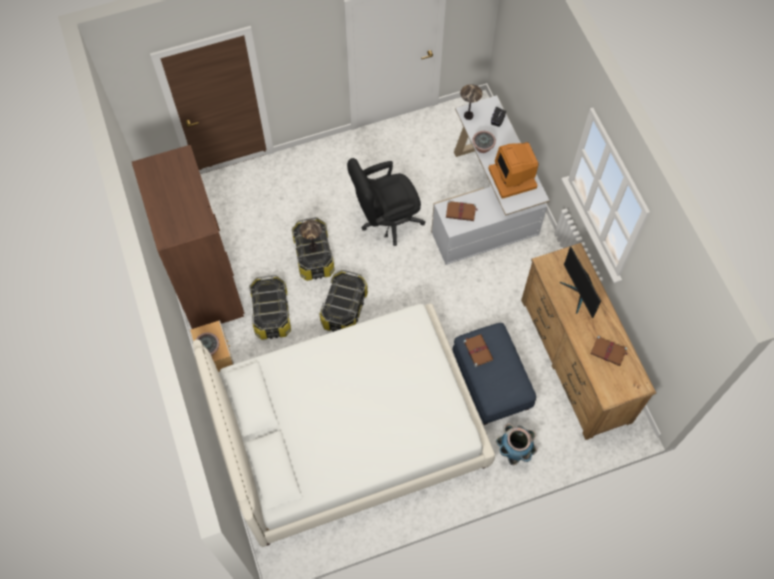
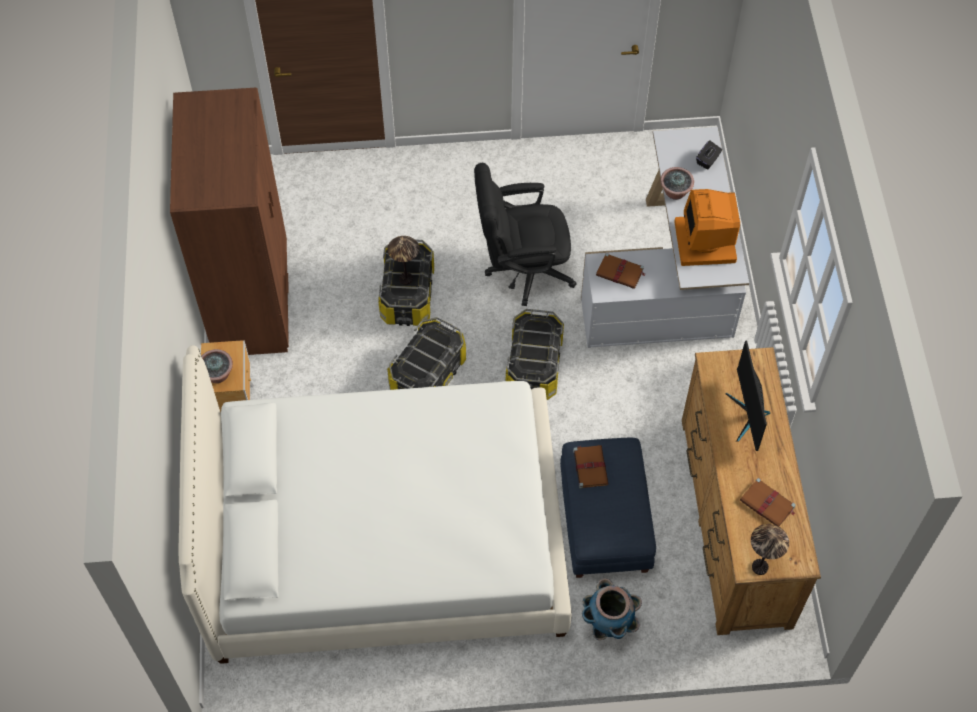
camera: 15 degrees right, 5 degrees down
(272, 314) = (326, 358): storage box -> storage box (534, 366)
(468, 115) = (668, 145): table lamp -> table lamp (760, 567)

